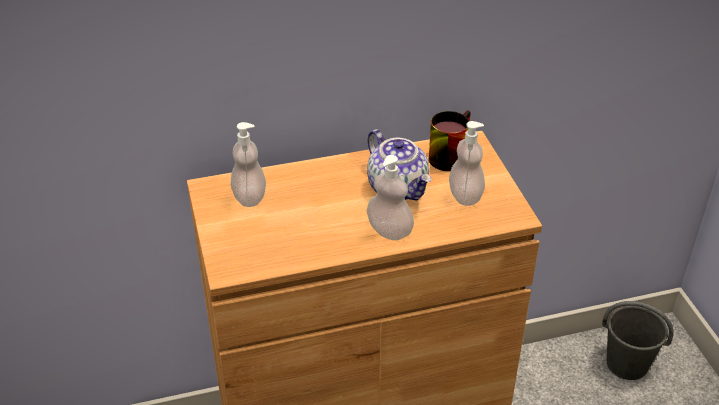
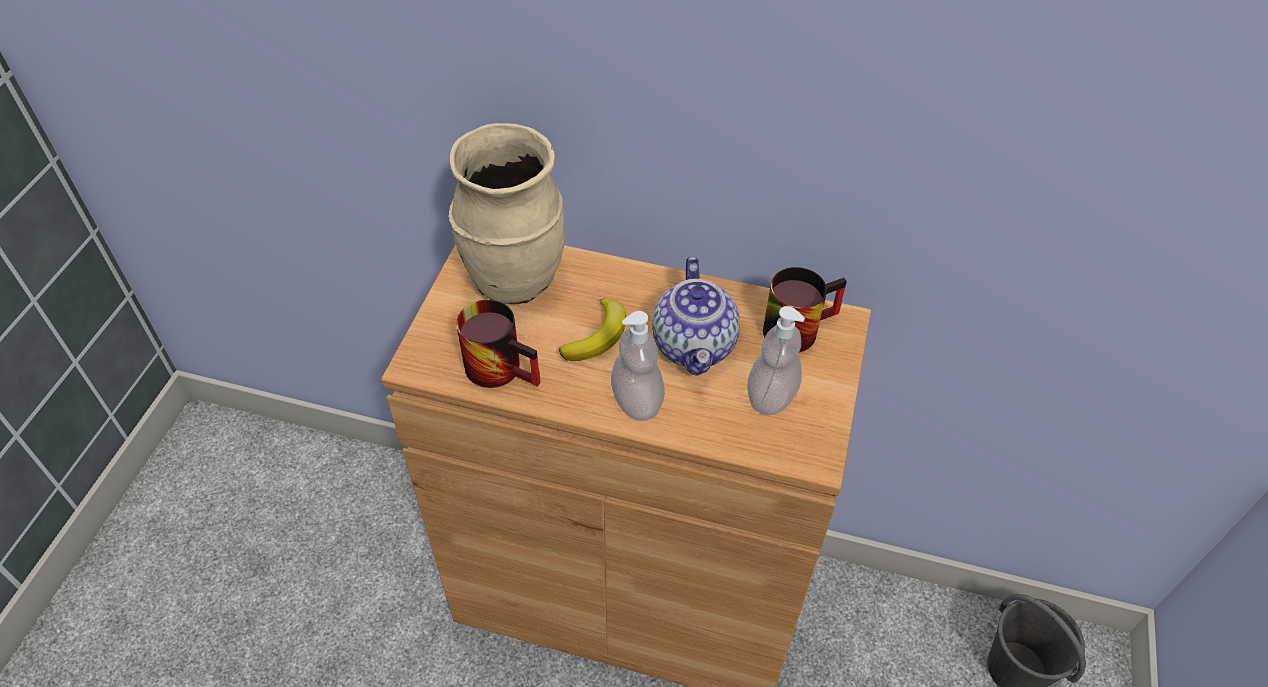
camera: 30 degrees right, 10 degrees up
(249, 197) = (514, 278): soap dispenser -> beige vase
(288, 247) = (504, 366): none -> mug
(333, 206) = (598, 335): none -> banana

